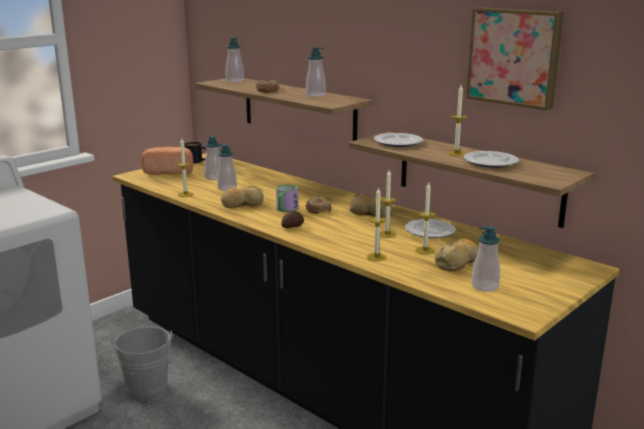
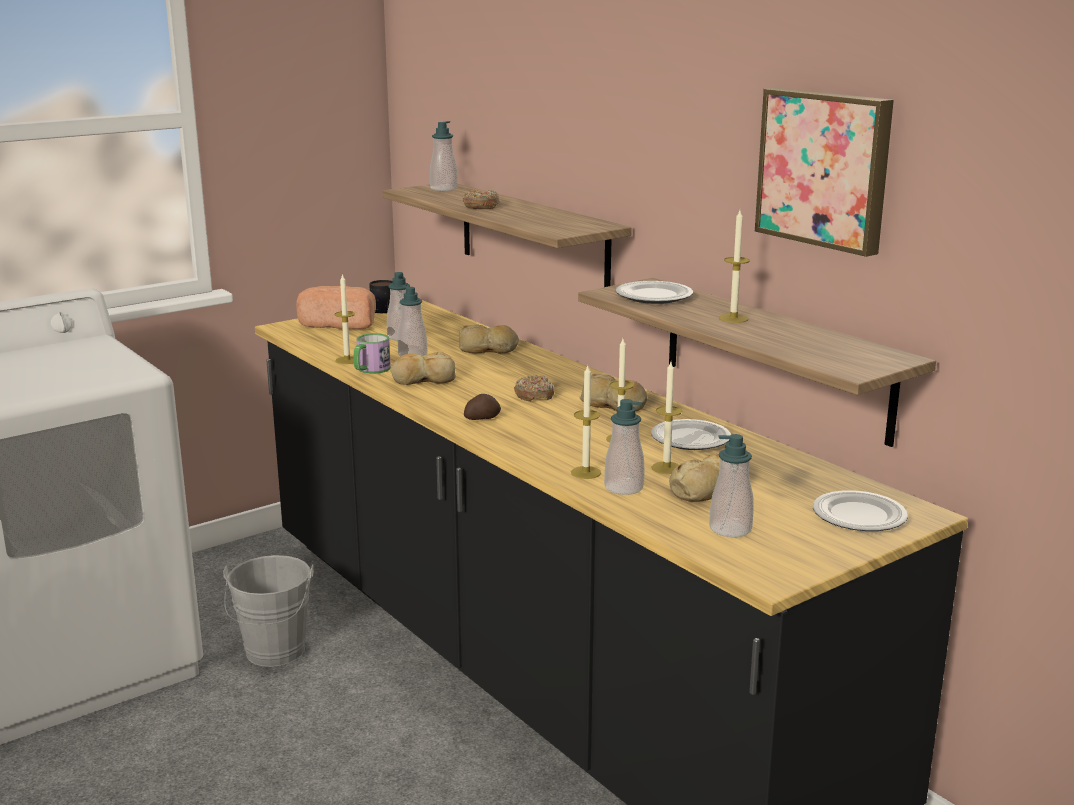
camera: 10 degrees right, 0 degrees up
(274, 182) = (488, 349): none -> bread
(285, 209) = (484, 392): mug -> mug (370, 370)
(315, 95) = (548, 216): soap dispenser -> soap dispenser (624, 488)
(490, 162) = (778, 335): plate -> plate (859, 516)

